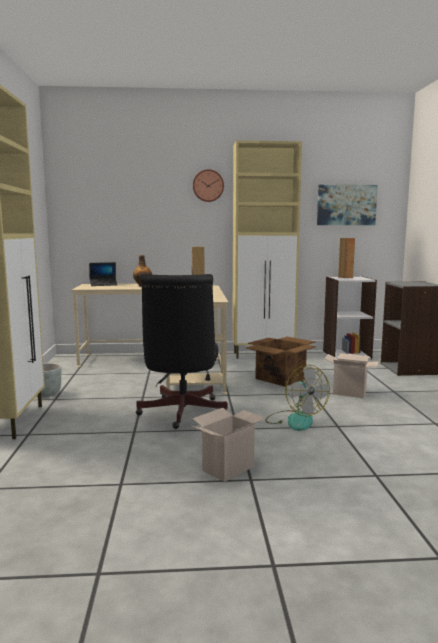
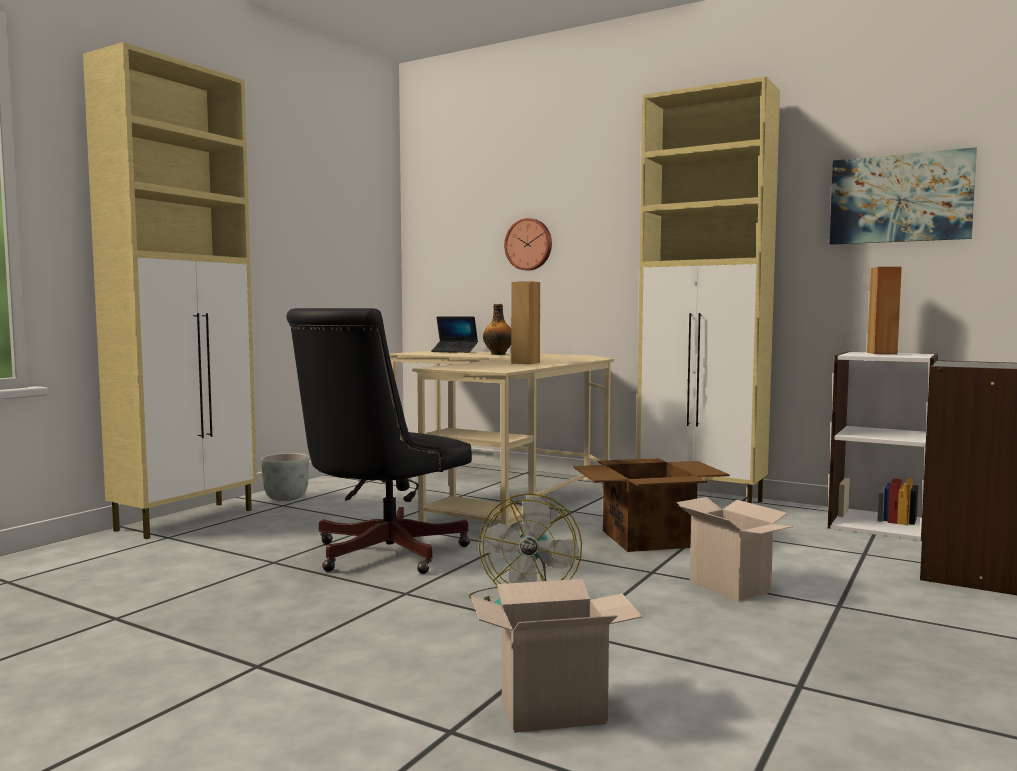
camera: 35 degrees right, 5 degrees down
(208, 185) = (622, 184): wall clock -> wall clock (529, 244)
(228, 468) = (268, 640): cardboard box -> cardboard box (555, 709)

